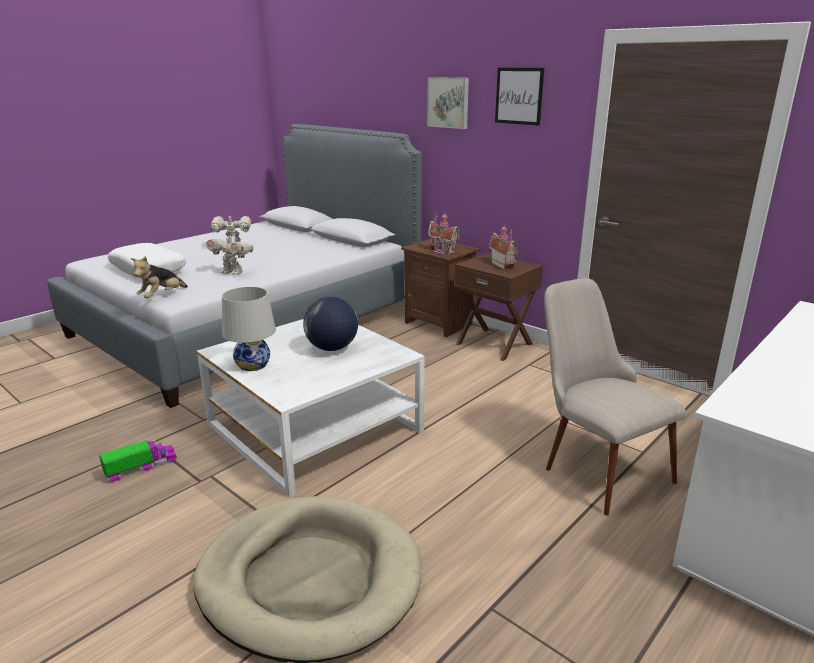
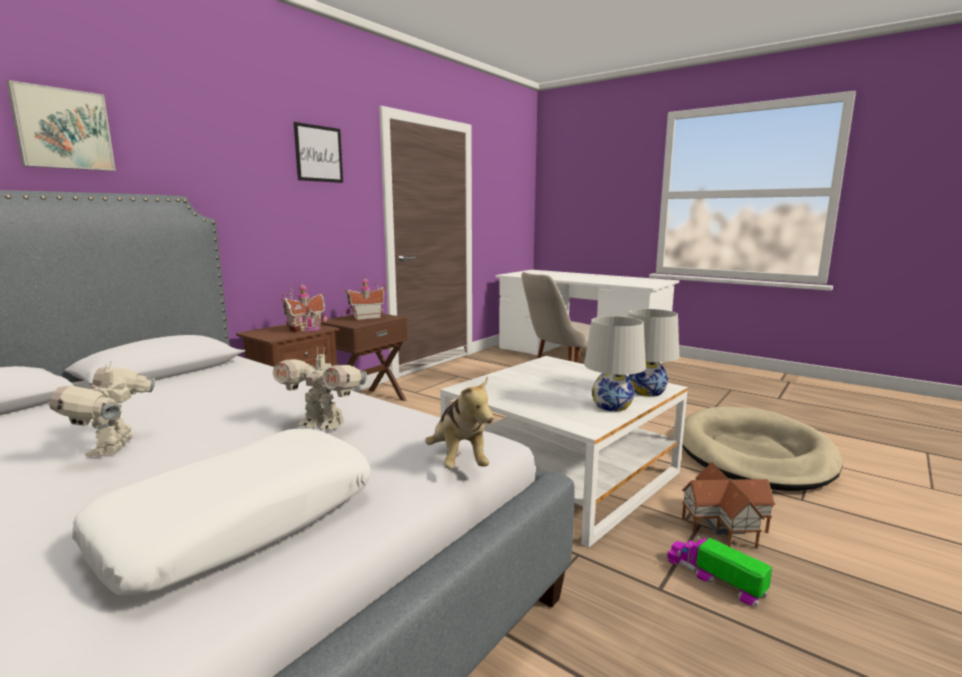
camera: 95 degrees left, 10 degrees down
(162, 296) = (458, 460): plush toy -> plush toy turned 45 degrees clockwise
(189, 494) = (725, 526): none -> toy house
(232, 273) = (323, 424): toy robot -> toy robot turned 90 degrees clockwise
(277, 386) = (647, 391): none -> white table lamp
(332, 348) = (549, 380): globe -> none
(449, 102) = (232, 155): picture -> picture (63, 129)

